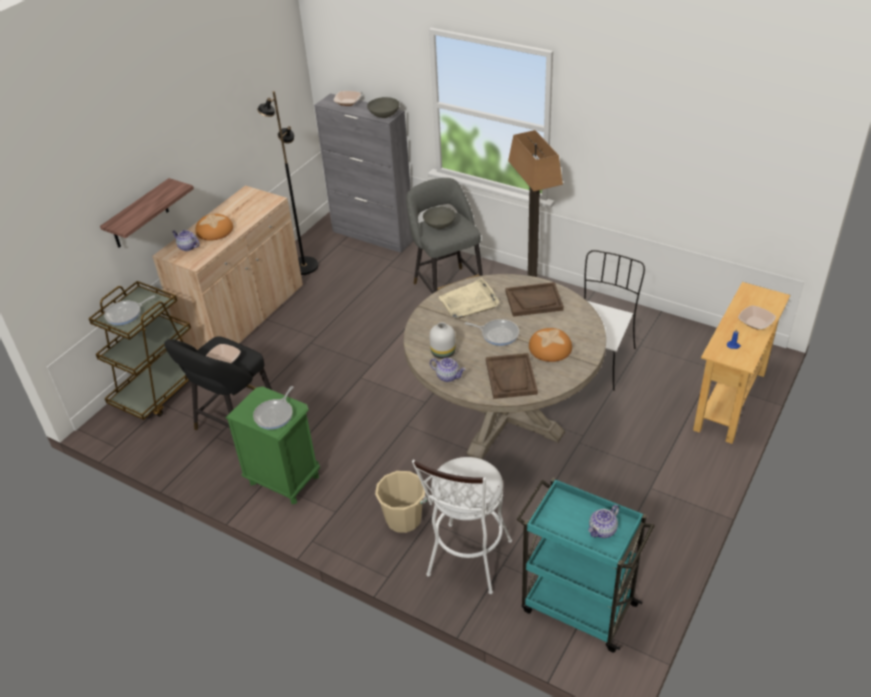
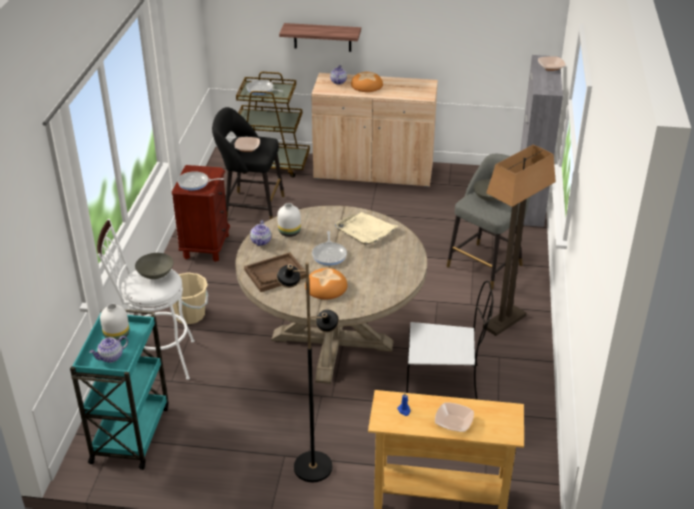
camera: 65 degrees right, 5 degrees down
(284, 480) = (206, 246): green nightstand -> brown nightstand
(303, 266) = (456, 180): black floor lamp -> black floor lamp (312, 466)
(384, 116) = (543, 89): grey bowl -> grey bowl (155, 275)
(534, 301) = (389, 264): brown tray -> none
(565, 520) = (116, 335): none -> white vase
(602, 530) = (111, 357): teapot -> teapot turned 60 degrees counterclockwise

